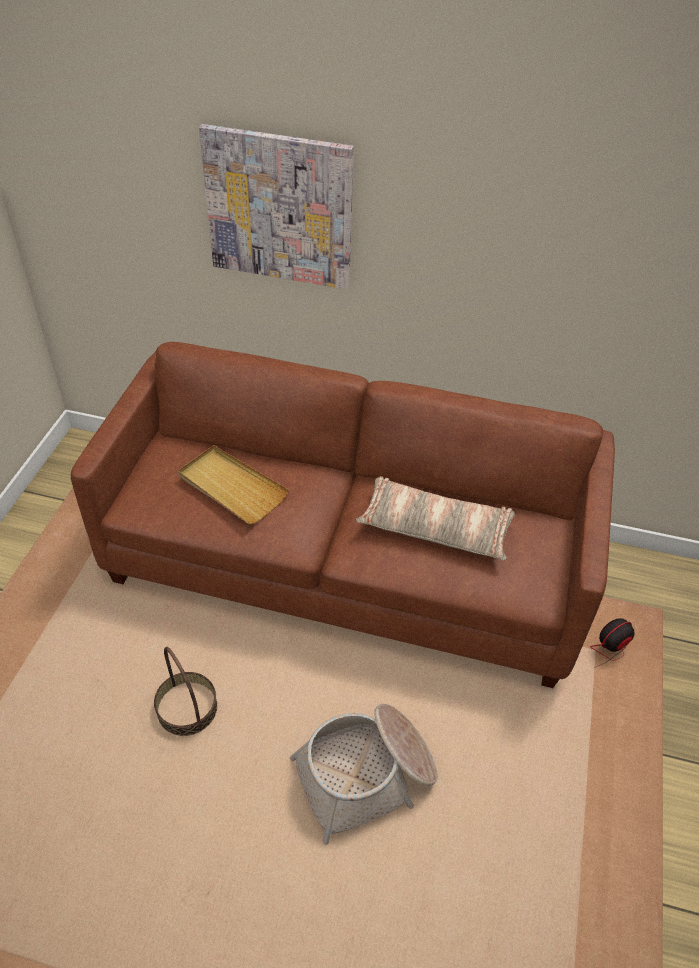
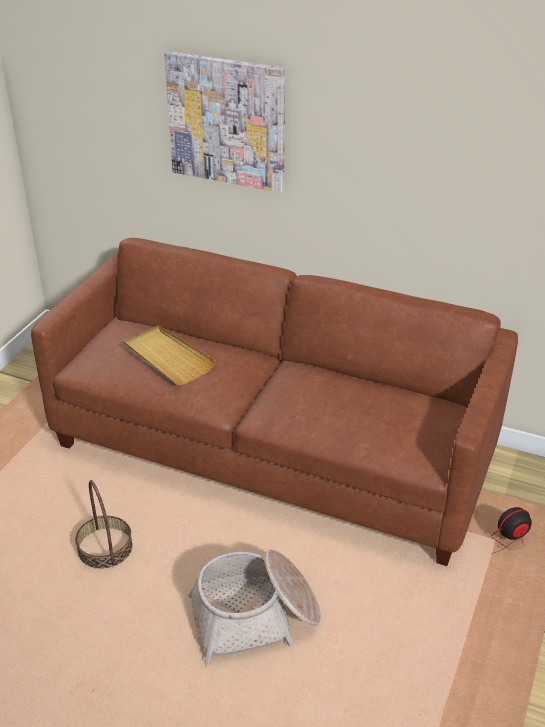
camera: 10 degrees right, 10 degrees down
(435, 527) = (342, 401): pillow -> none

